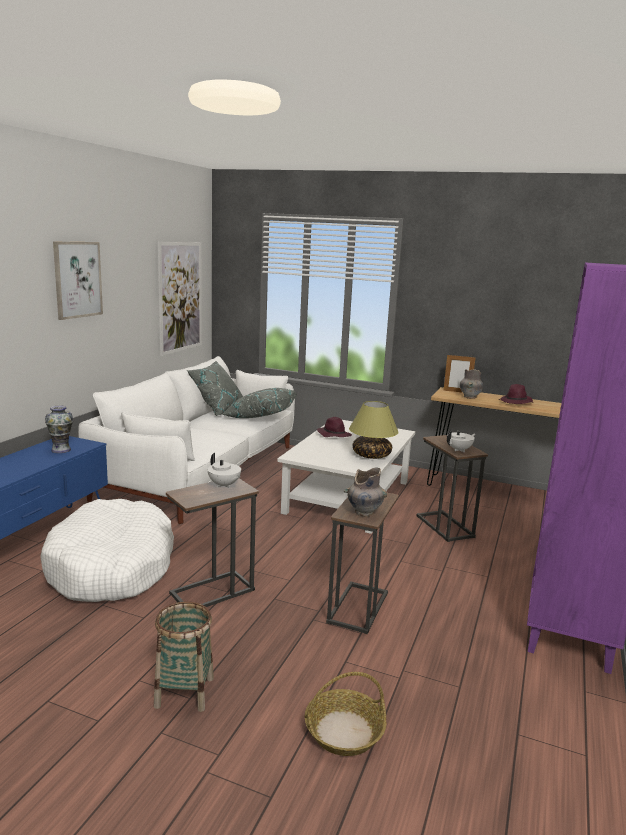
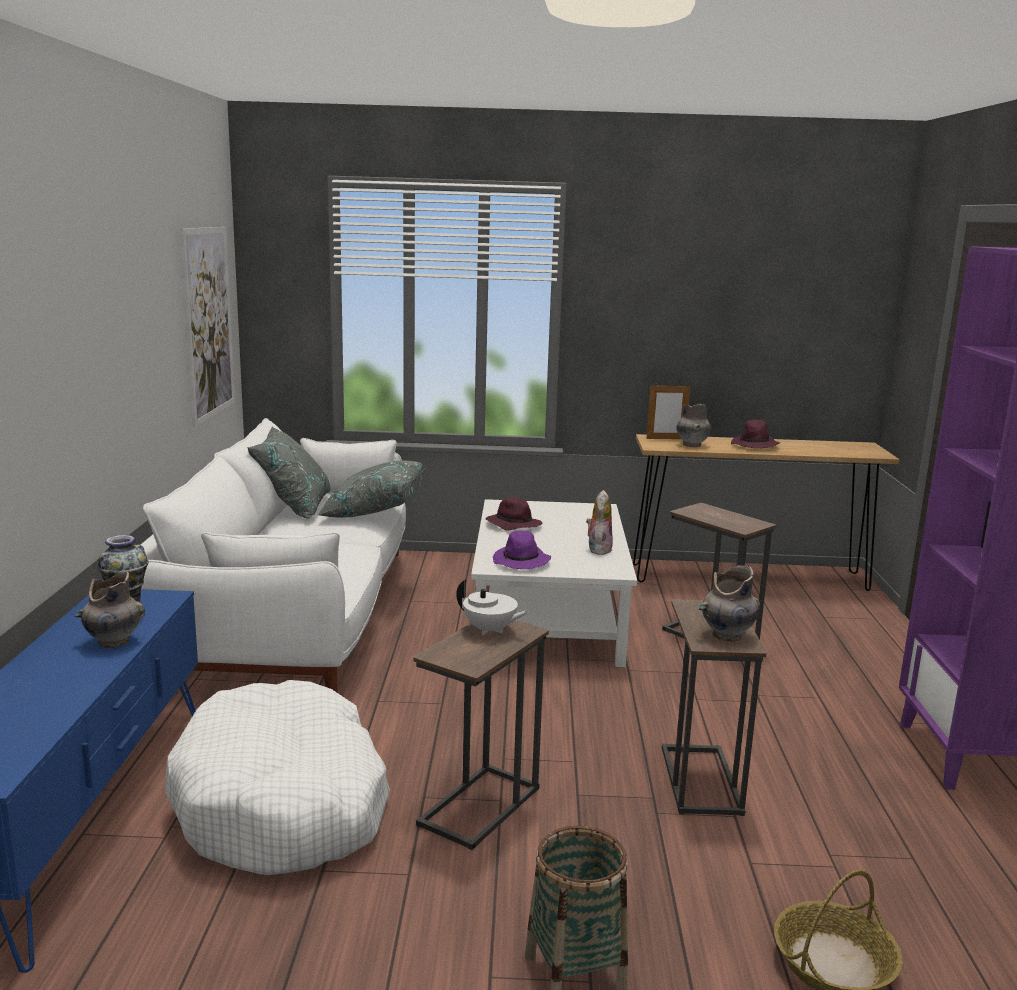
camera: 20 degrees left, 0 degrees up
(40, 461) = (113, 642): none -> grey vase
(77, 279) = (96, 303): picture -> none
(315, 456) = (521, 562): none -> purple hat
(371, 455) = (598, 549): table lamp -> plush toy
(459, 450) = (736, 523): white teapot -> none

